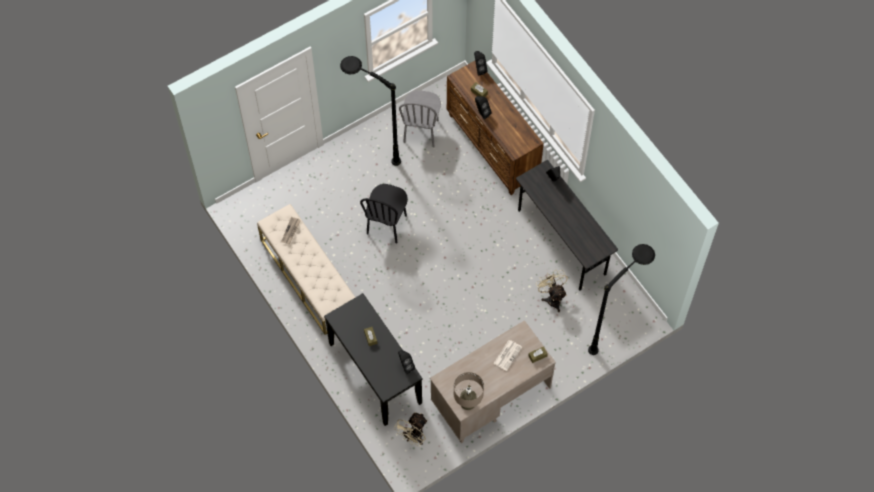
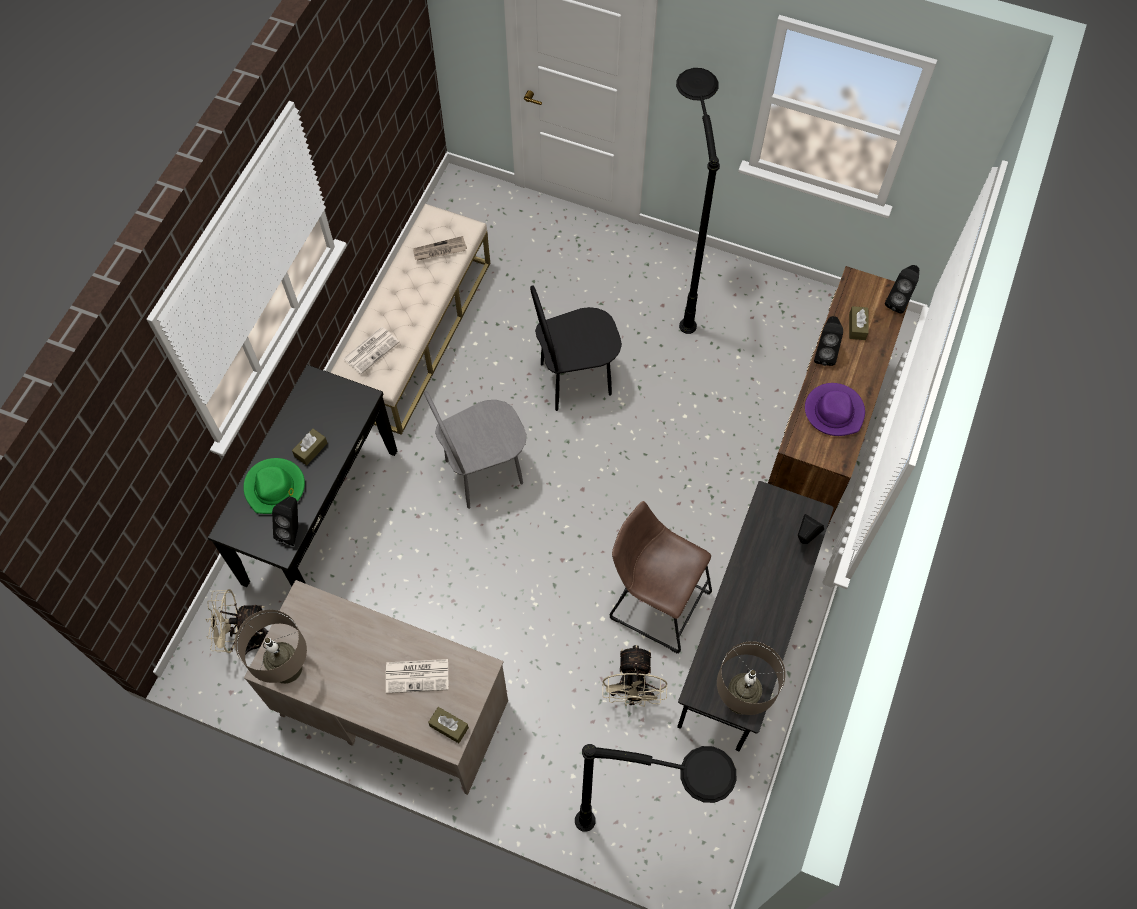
camera: 55 degrees right, 0 degrees up
(323, 291) = (371, 350): none -> newspaper
(379, 362) = (275, 488): none -> green hat
(421, 131) = (764, 327): grey chair -> grey chair (484, 472)
(510, 128) = (834, 411): none -> purple hat
(519, 263) = (655, 602): none -> brown stool
(552, 298) = (632, 692): beige fan -> beige fan turned 150 degrees clockwise
(600, 246) = (741, 698): none -> beige table lamp

